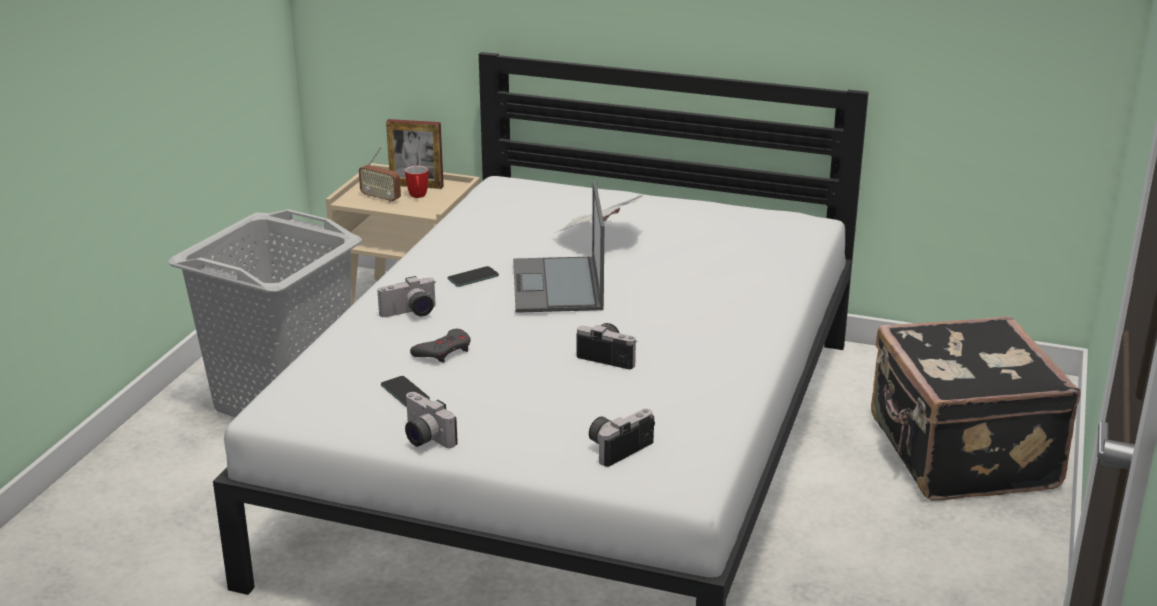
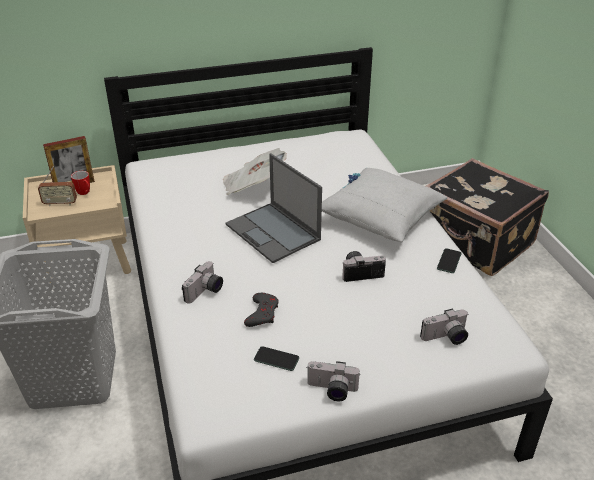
camera: 35 degrees left, 10 degrees up
(473, 277) = (213, 246): phone -> phone (449, 261)
(618, 447) = (446, 338): camera -> camera turned 120 degrees counterclockwise
(713, 315) = (380, 218): none -> grey pillow

